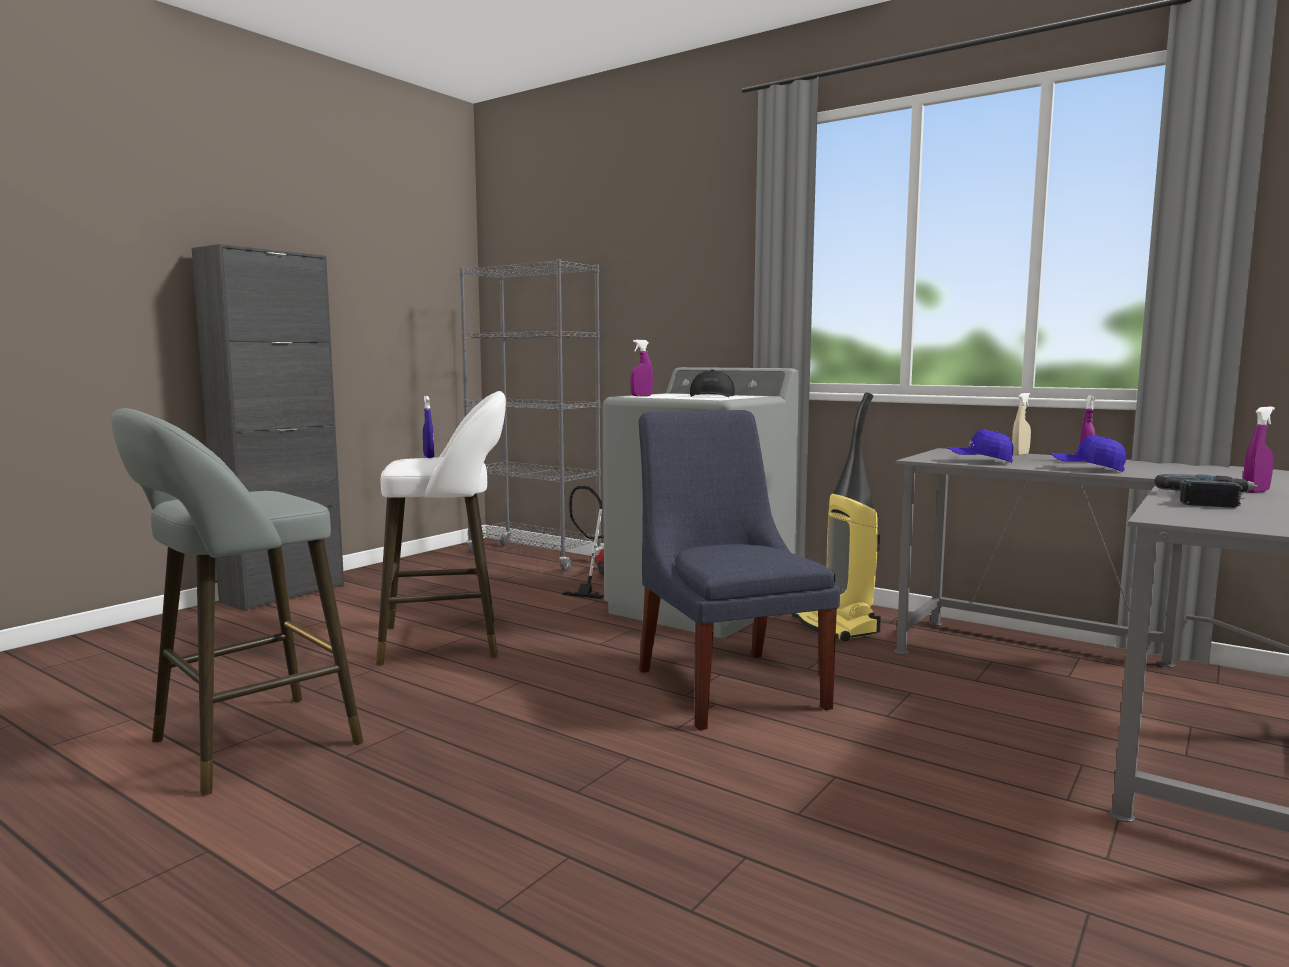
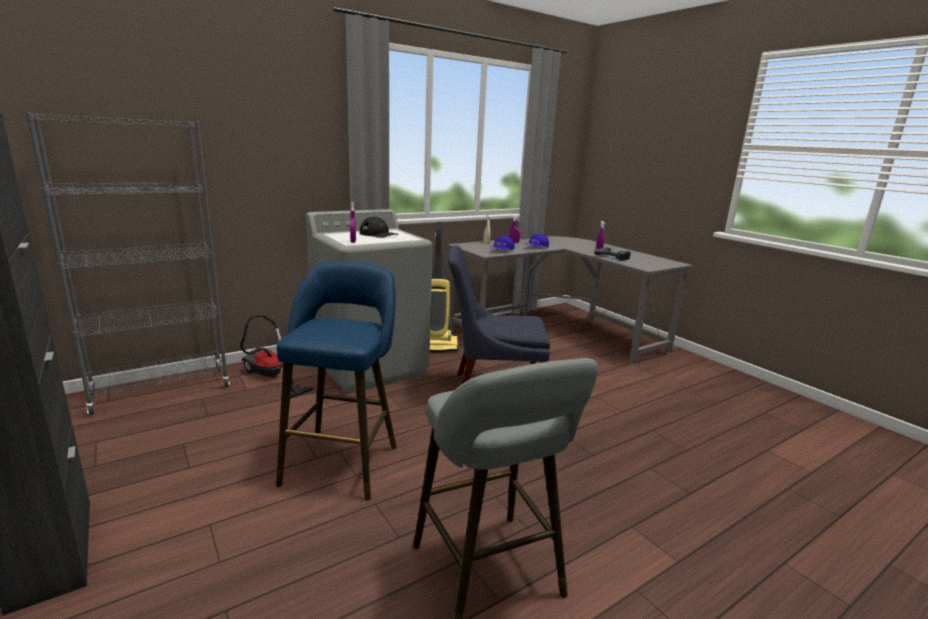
camera: 70 degrees left, 10 degrees up
(428, 457) = (320, 328): blue spray bottle -> none
(449, 641) = (343, 461): white stool -> blue stool

